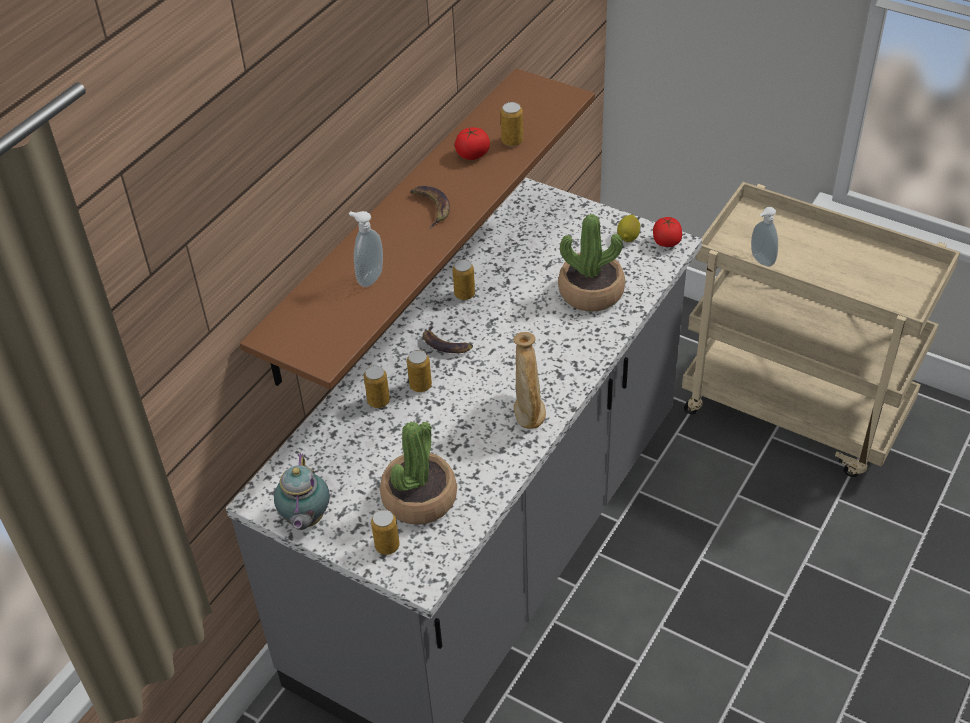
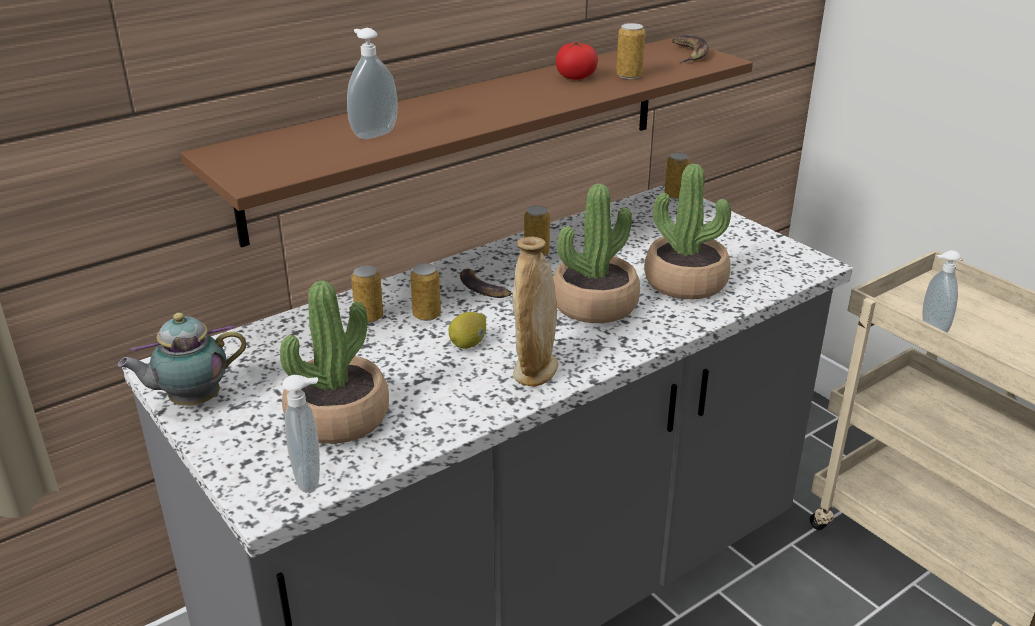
camera: 20 degrees right, 15 degrees down
(305, 520) = (191, 401): teapot -> teapot turned 45 degrees clockwise
(387, 546) = (258, 454): can -> can (675, 195)
(431, 207) = (494, 101): banana -> banana (688, 54)
(436, 552) = (311, 478): none -> soap dispenser
(537, 336) = (594, 305): none -> potted plant
(628, 237) = (760, 247): lemon -> lemon (468, 344)
(666, 242) = (805, 260): tomato -> none

